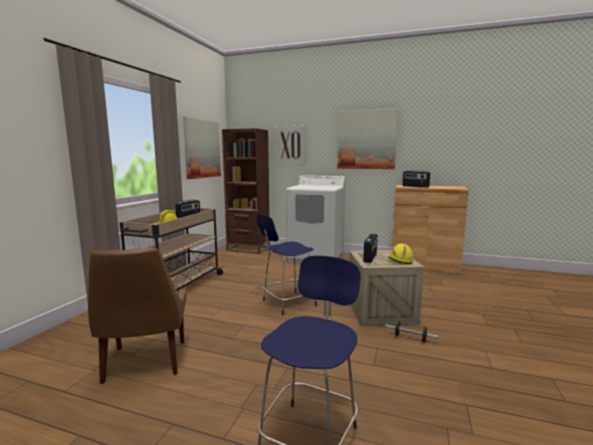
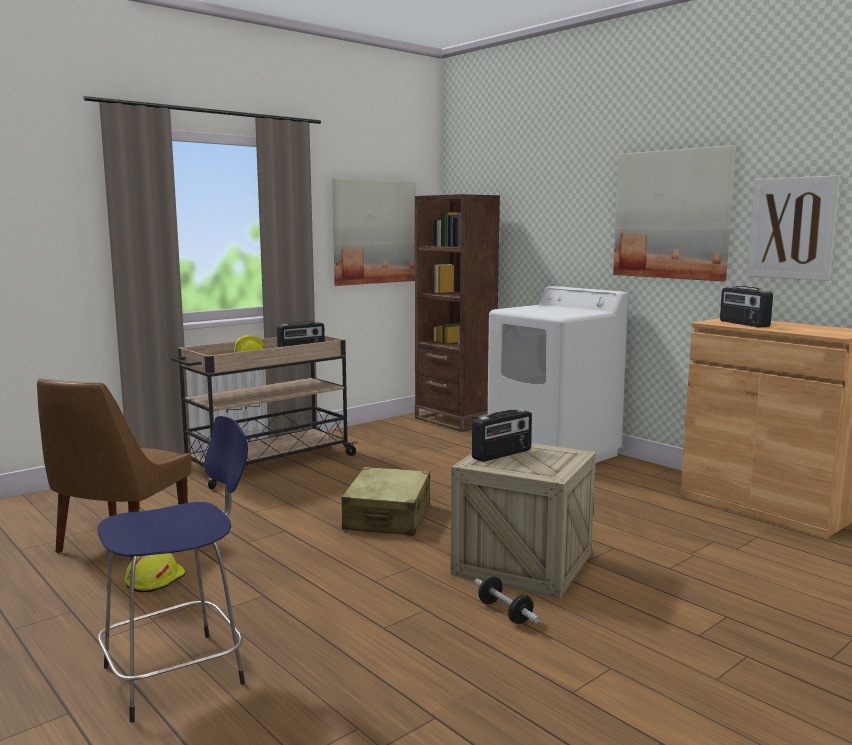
camera: 30 degrees right, 0 degrees up
(287, 303) = (388, 517): blue stool -> beige suitcase
(290, 145) = (537, 225): picture -> picture (791, 228)
(399, 260) = (545, 467): yellow hard hat -> yellow hard hat (154, 580)

